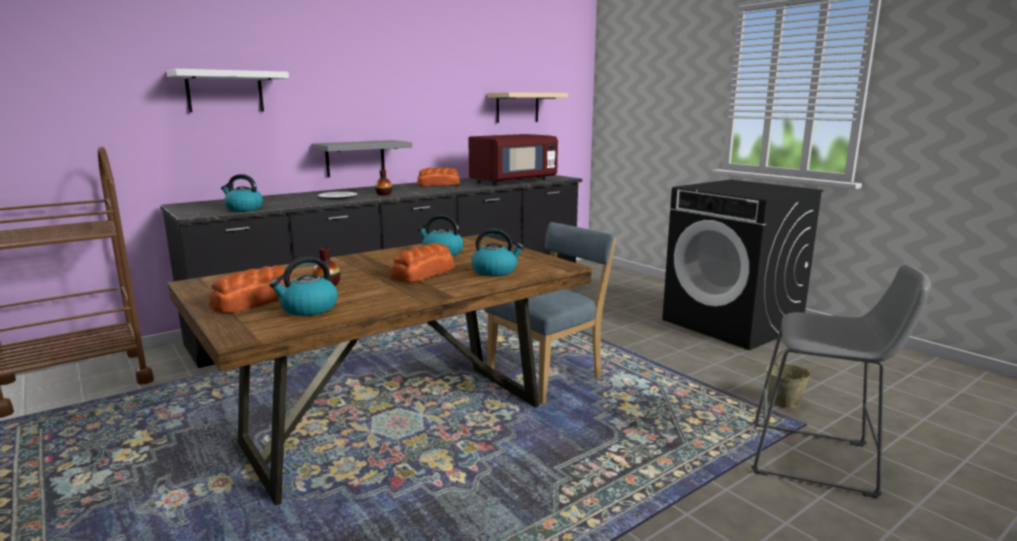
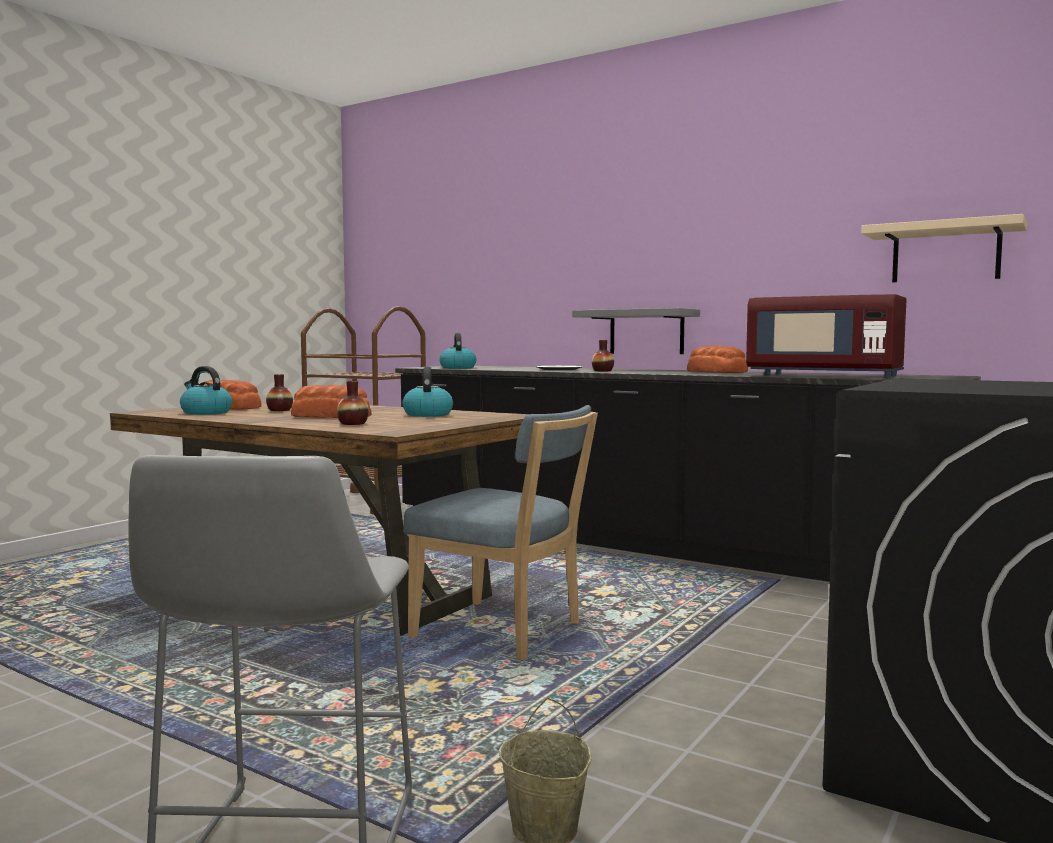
camera: 70 degrees right, 10 degrees down
(225, 92) = (522, 257): white shelf -> none
(495, 271) = (353, 424): kettle -> vase

